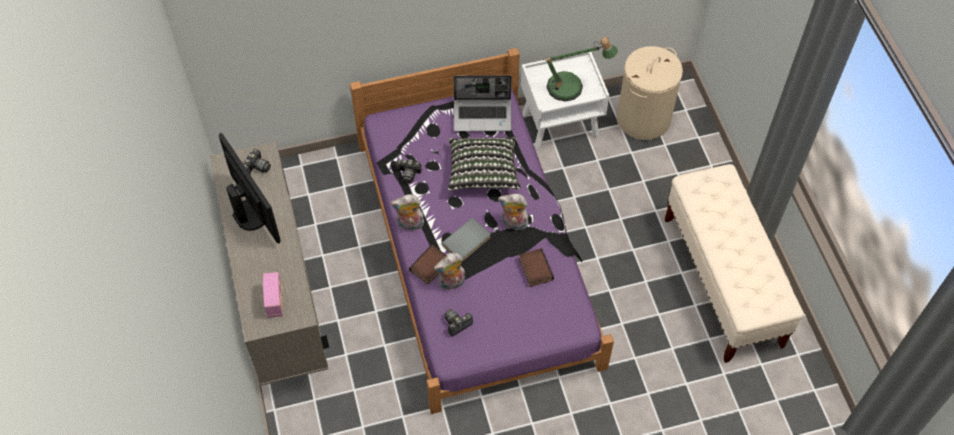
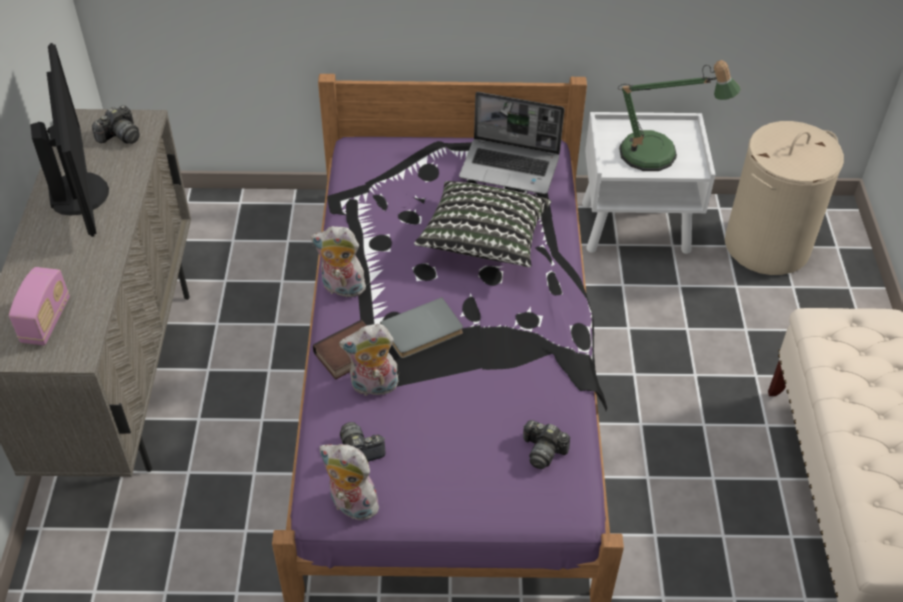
camera: 15 degrees right, 10 degrees down
(408, 173) = (368, 219): camera -> camera (543, 451)
(513, 224) = (506, 322): plush toy -> plush toy (351, 505)
(534, 269) = (518, 396): book -> none

